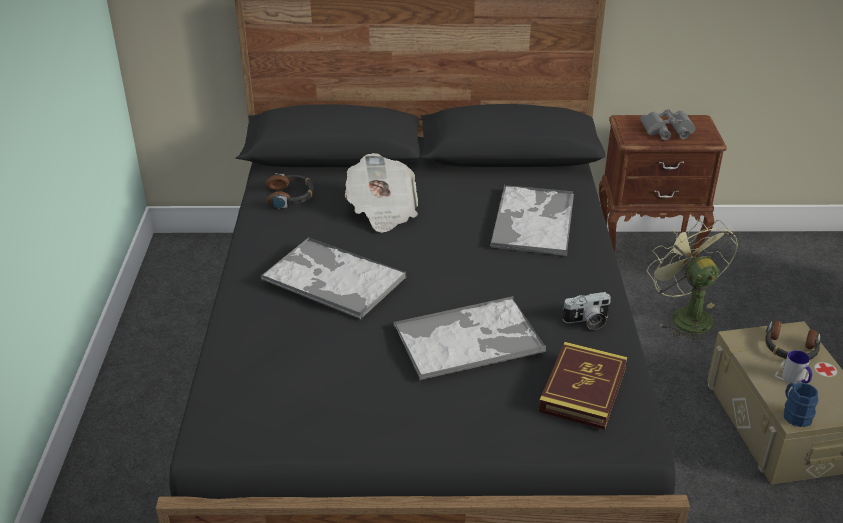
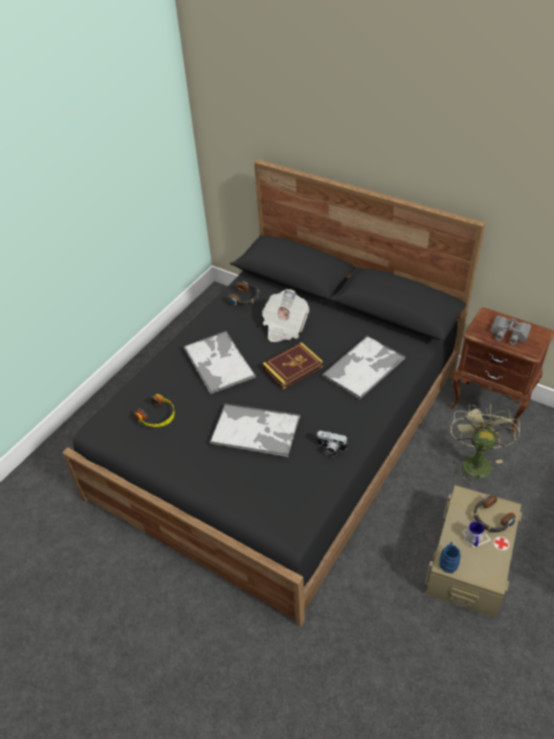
camera: 35 degrees right, 10 degrees up
(307, 375) = (158, 416): none -> headphones
(583, 389) = (286, 489): book -> book (292, 368)

